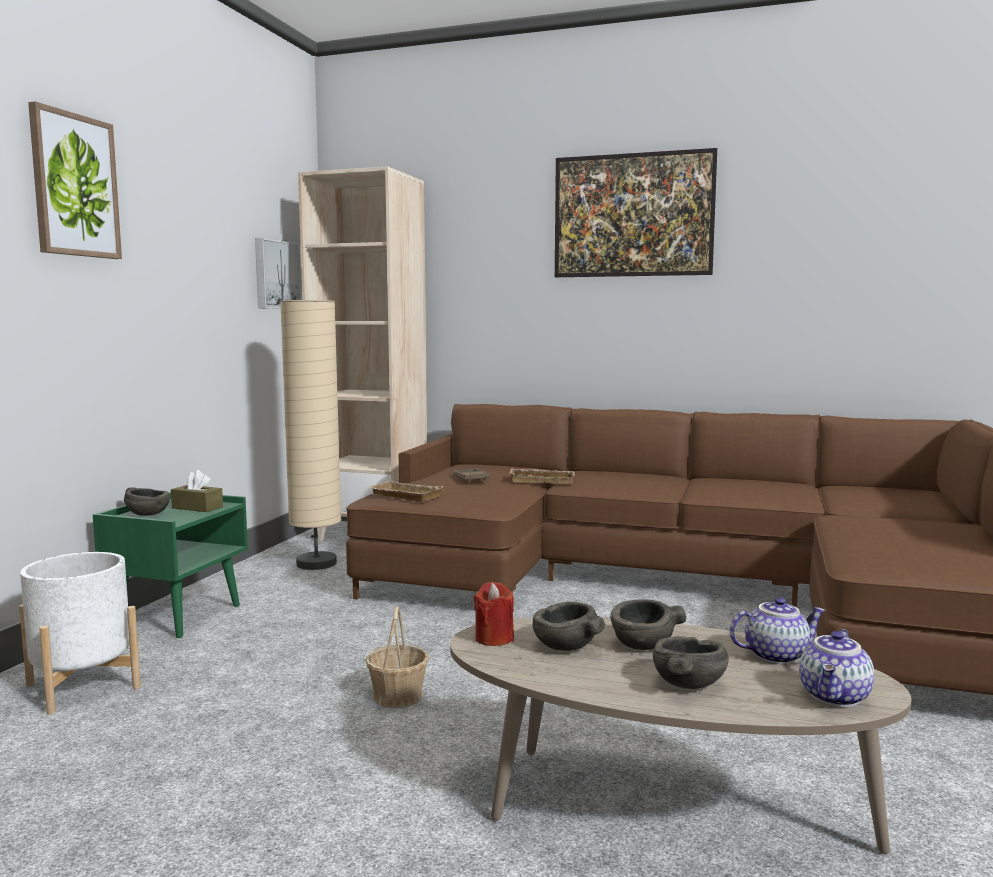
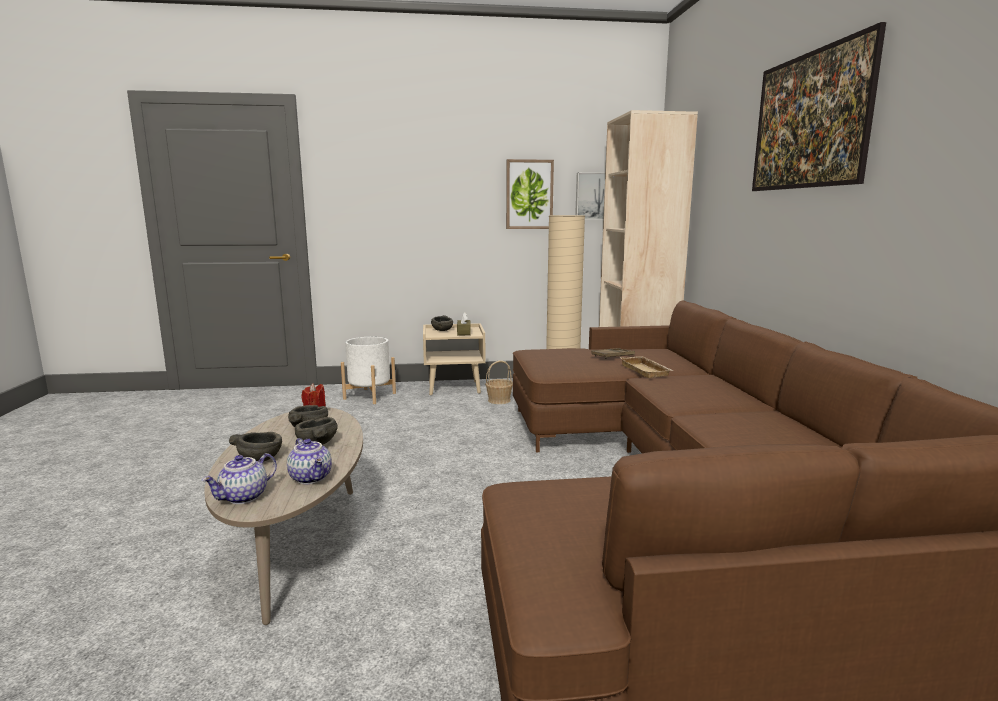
camera: 65 degrees right, 5 degrees up
(74, 185) = (428, 159): picture -> picture (529, 194)
(179, 616) = (454, 388): green nightstand -> beige nightstand
(398, 695) = (399, 450): basket -> basket (499, 400)
(403, 496) = (537, 353): beige tray -> none
(836, 697) = (244, 497): teapot -> teapot turned 60 degrees counterclockwise

